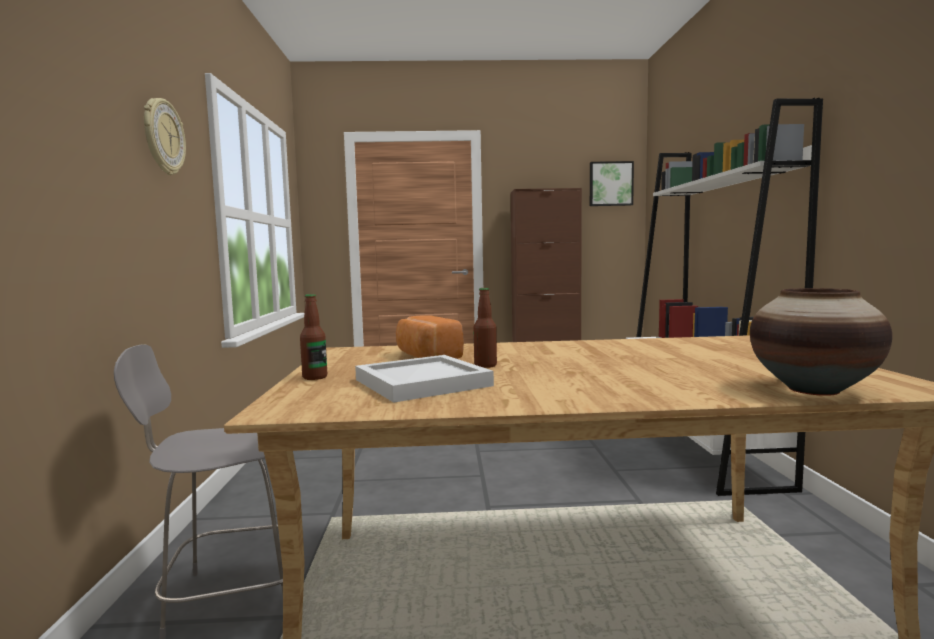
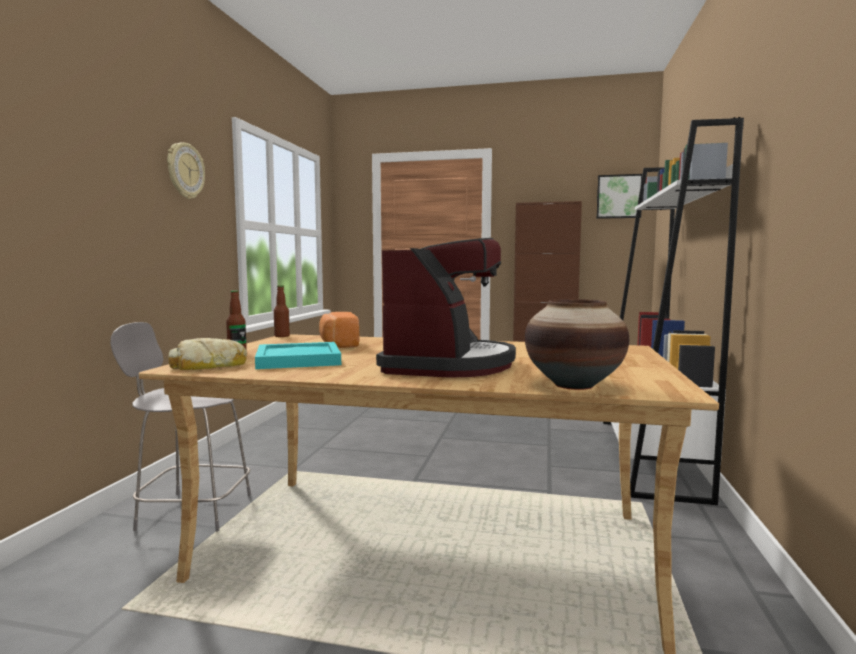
camera: 15 degrees right, 0 degrees up
(316, 402) = (209, 365): none -> bread
(420, 382) = (297, 359): white tray -> turquoise tray
(485, 365) = (366, 352): bottle -> bottle (282, 336)
(617, 374) = (448, 364): none -> coffee machine

